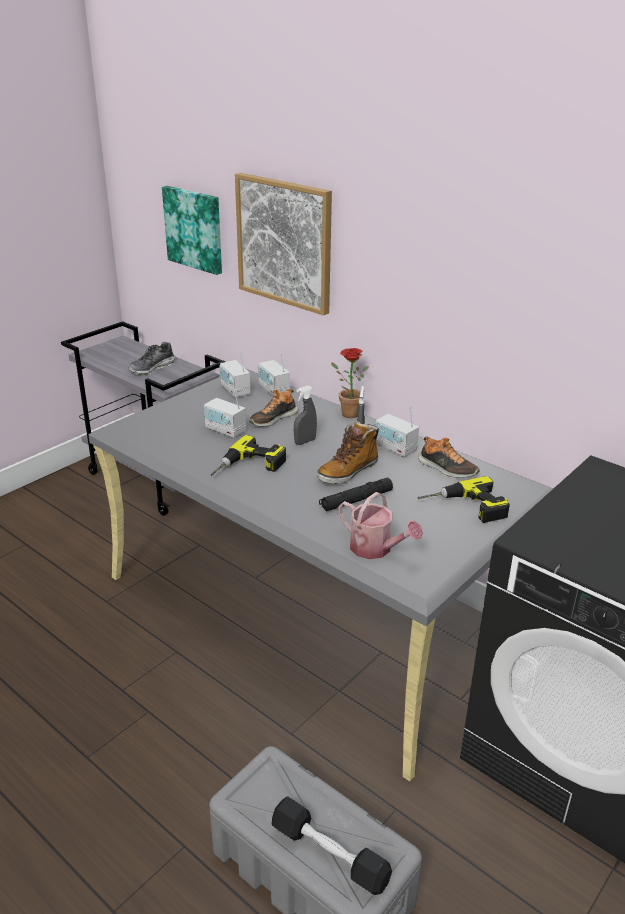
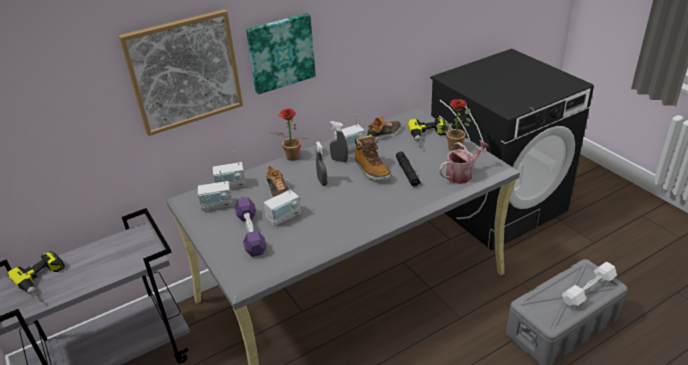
camera: 70 degrees left, 5 degrees up
(152, 368) = (96, 263): shoe -> none
(192, 418) = (251, 233): none -> purple dumbbell
(195, 229) = (66, 115): picture -> picture (280, 52)
(249, 467) = (346, 211): power drill -> power drill (45, 281)
(329, 854) = (588, 291): black dumbbell -> white dumbbell
(453, 536) = (455, 146): none -> potted plant

